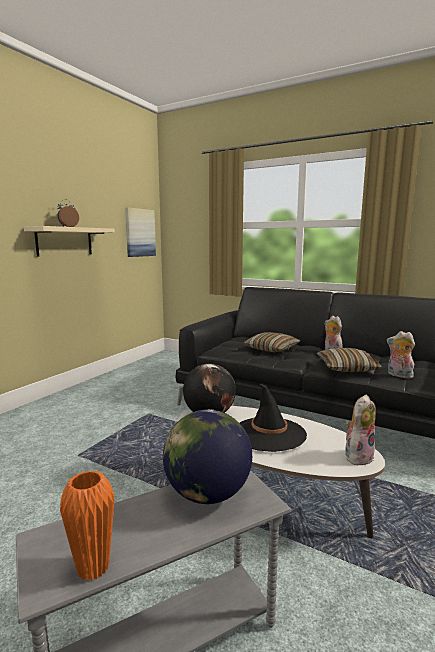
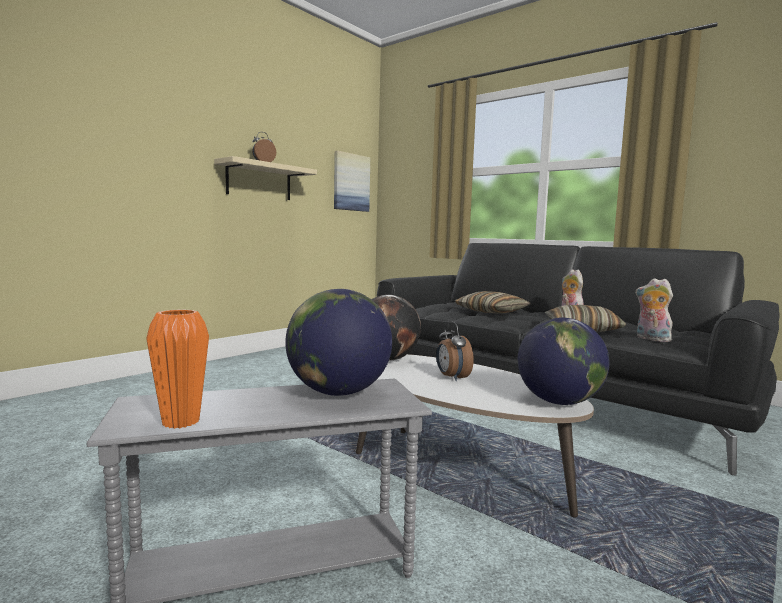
camera: 10 degrees right, 5 degrees down
(268, 434) = (451, 378): black hat -> alarm clock
(358, 456) = (558, 402): plush toy -> globe

